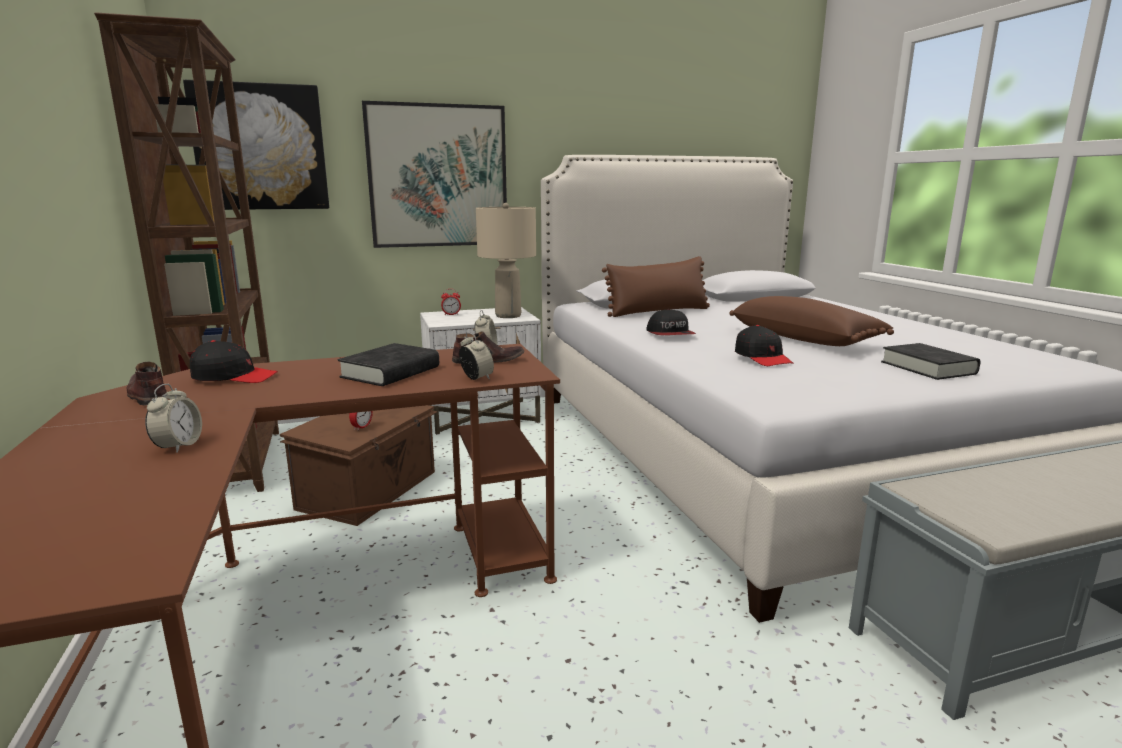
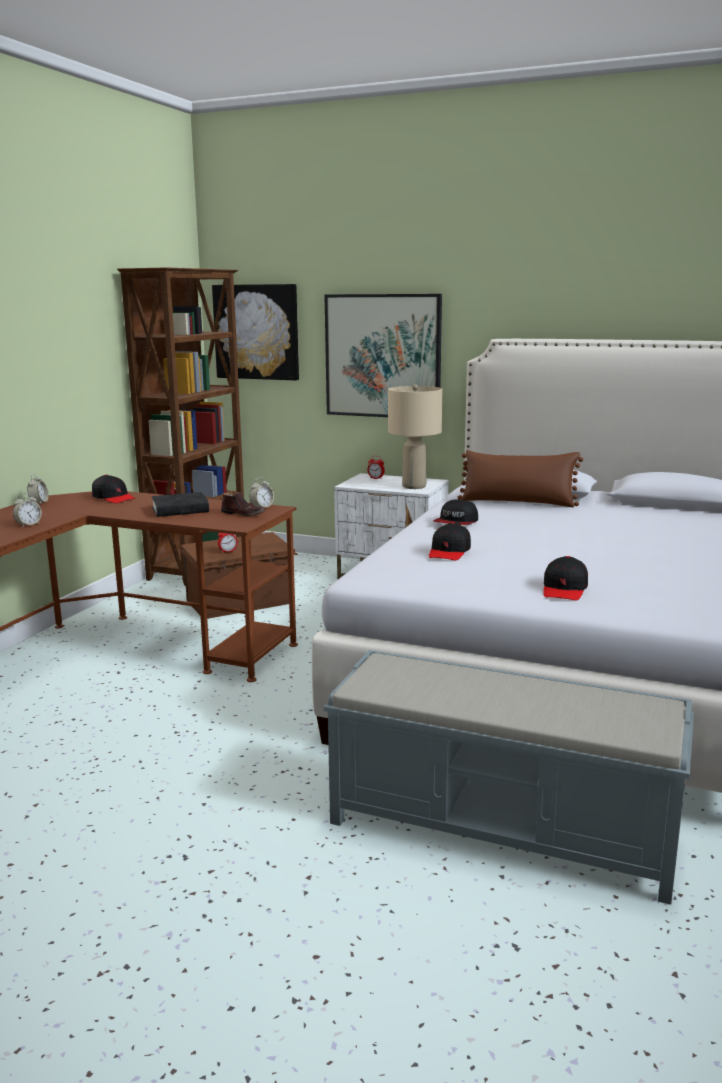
camera: 40 degrees right, 0 degrees up
(147, 396) = (64, 500): brown shoe -> none
(476, 378) = (208, 522): alarm clock -> alarm clock (39, 503)
(805, 339) = (551, 548): brown pillow -> none
(928, 368) = (564, 589): black book -> black cap

